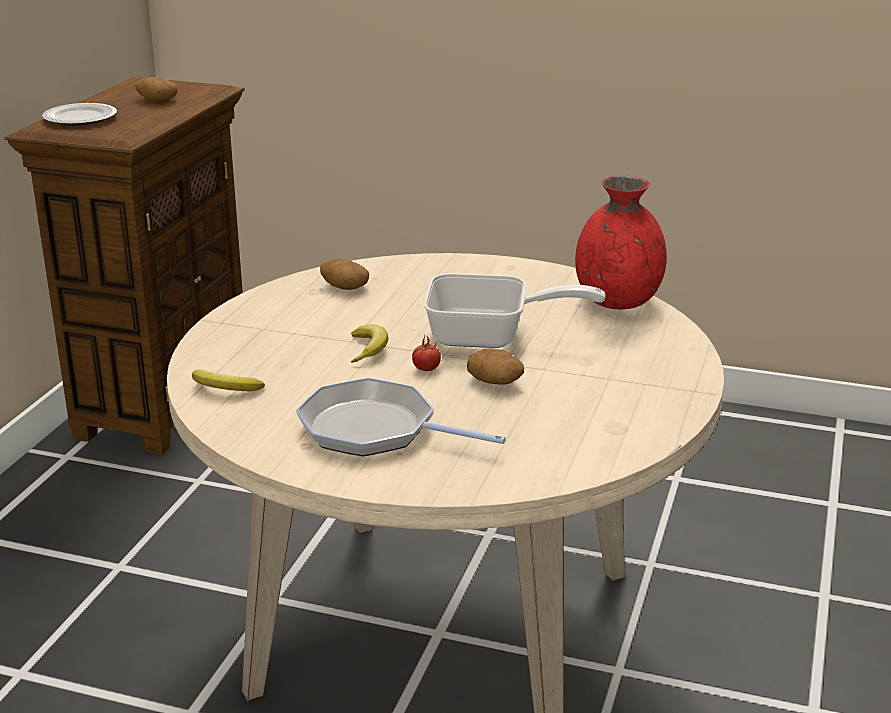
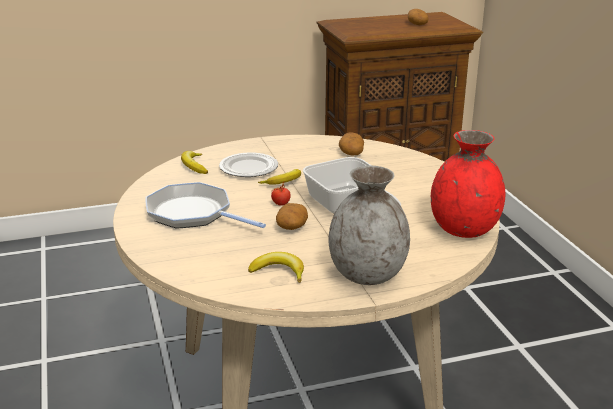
camera: 55 degrees right, 0 degrees up
(80, 118) = (360, 22): plate -> plate (249, 168)
(375, 430) = (193, 214): frying pan -> frying pan turned 45 degrees counterclockwise
(596, 422) = (279, 272): none -> banana
(657, 378) = (368, 275): none -> grey vase

